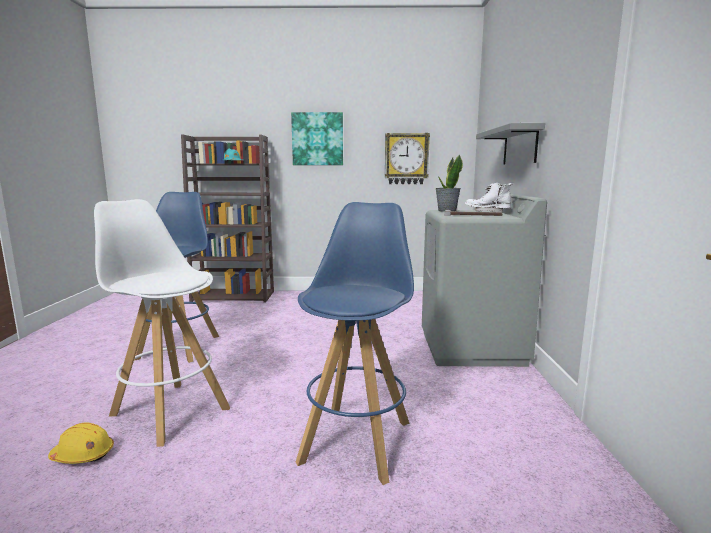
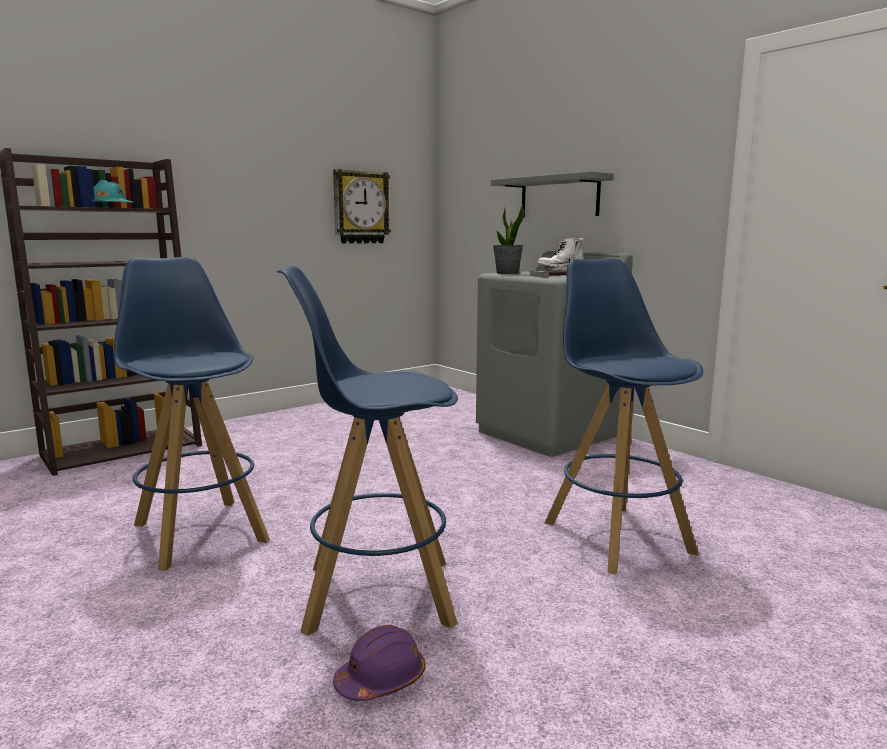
camera: 40 degrees left, 0 degrees up
(83, 455) = (381, 680): yellow hard hat -> purple hard hat
(169, 411) = (377, 595): white stool -> blue stool
(317, 139) = (238, 172): picture -> none

